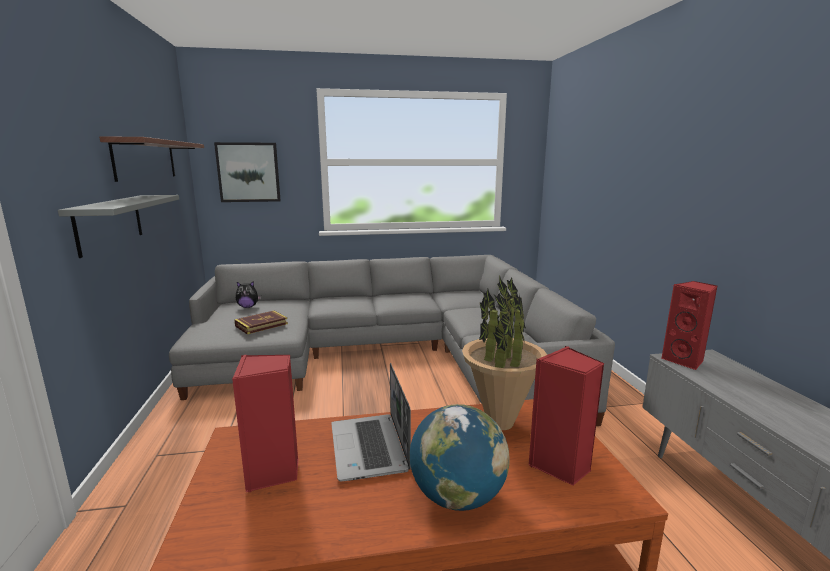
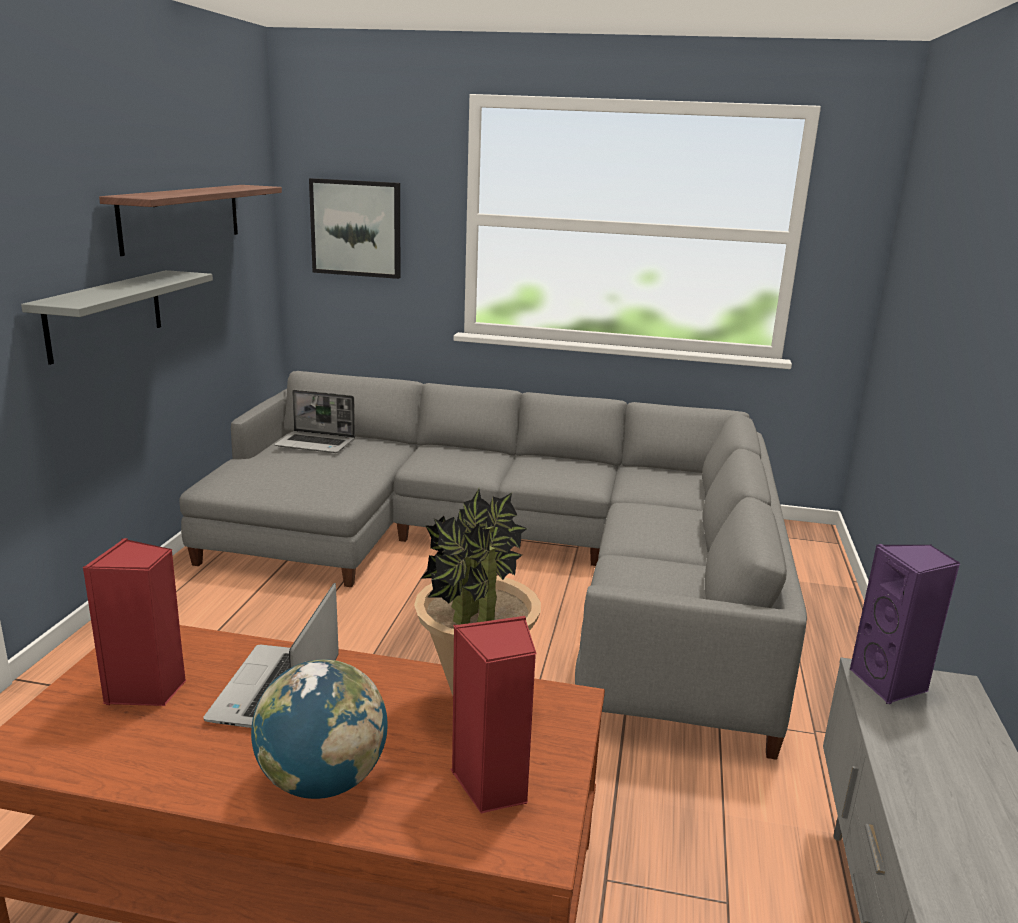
camera: 20 degrees right, 5 degrees up
(248, 307) = (316, 444): plush toy -> laptop
(261, 325) = (313, 477): book -> none
(685, 361) = (891, 684): red speaker -> purple speaker

